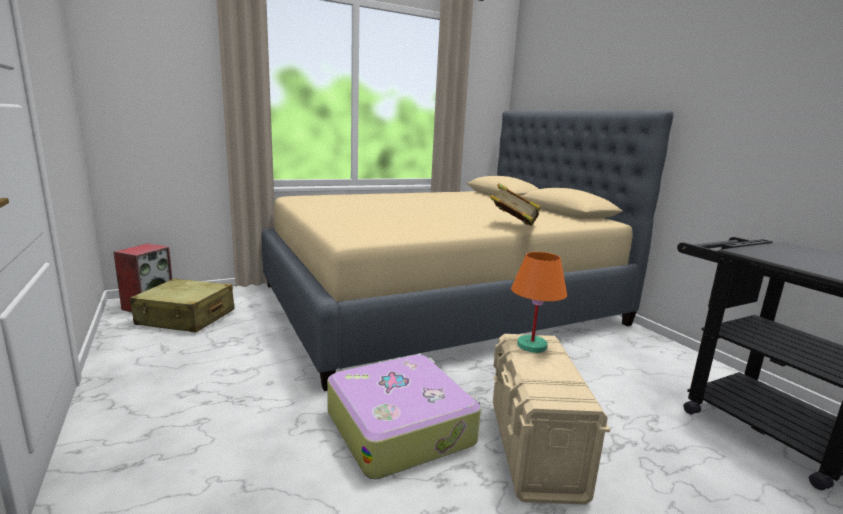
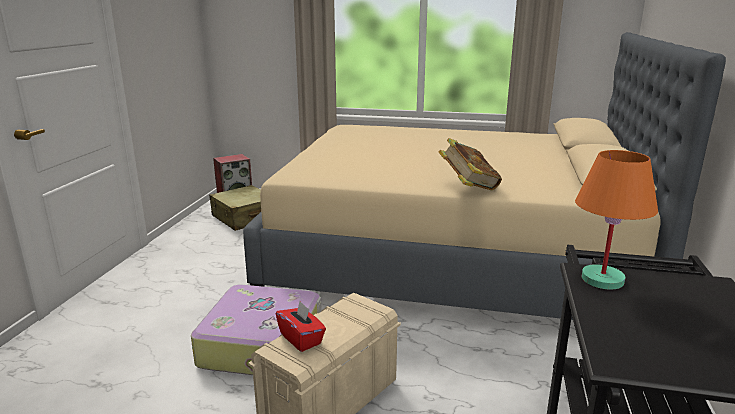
camera: 40 degrees right, 5 degrees up
(531, 345) = (353, 309): orange table lamp -> orange table lamp (602, 279)
(545, 382) = (301, 339): none -> red tissue box

